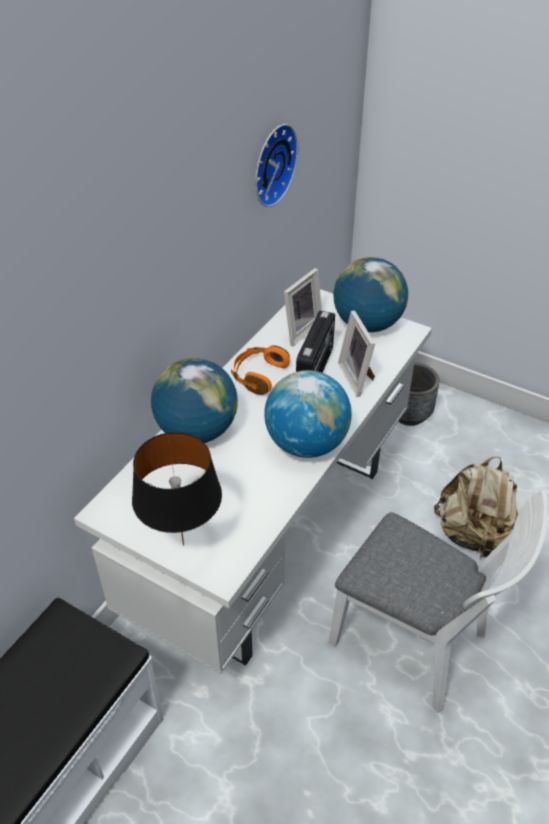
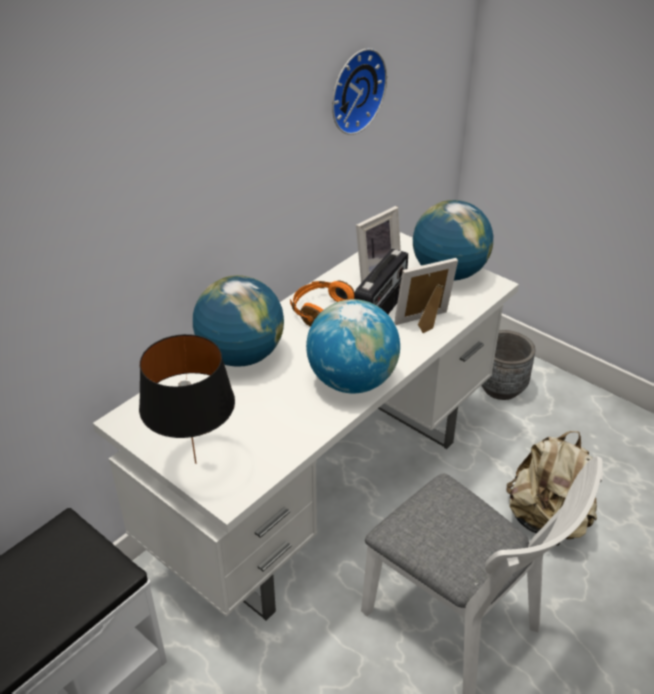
camera: 10 degrees right, 5 degrees down
(358, 377) = (425, 323): picture frame -> picture frame turned 75 degrees clockwise

